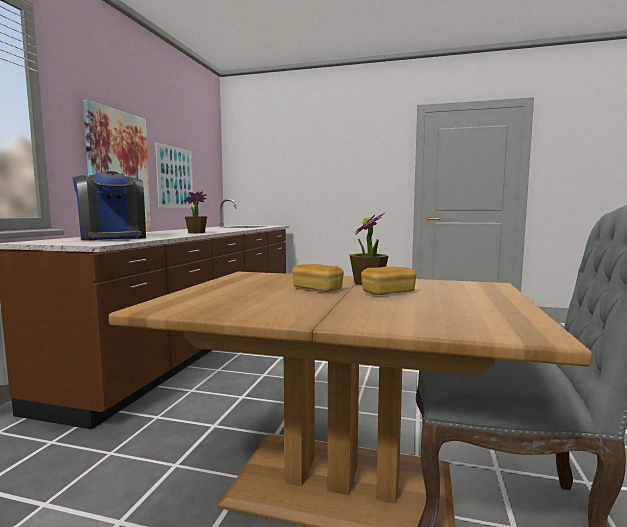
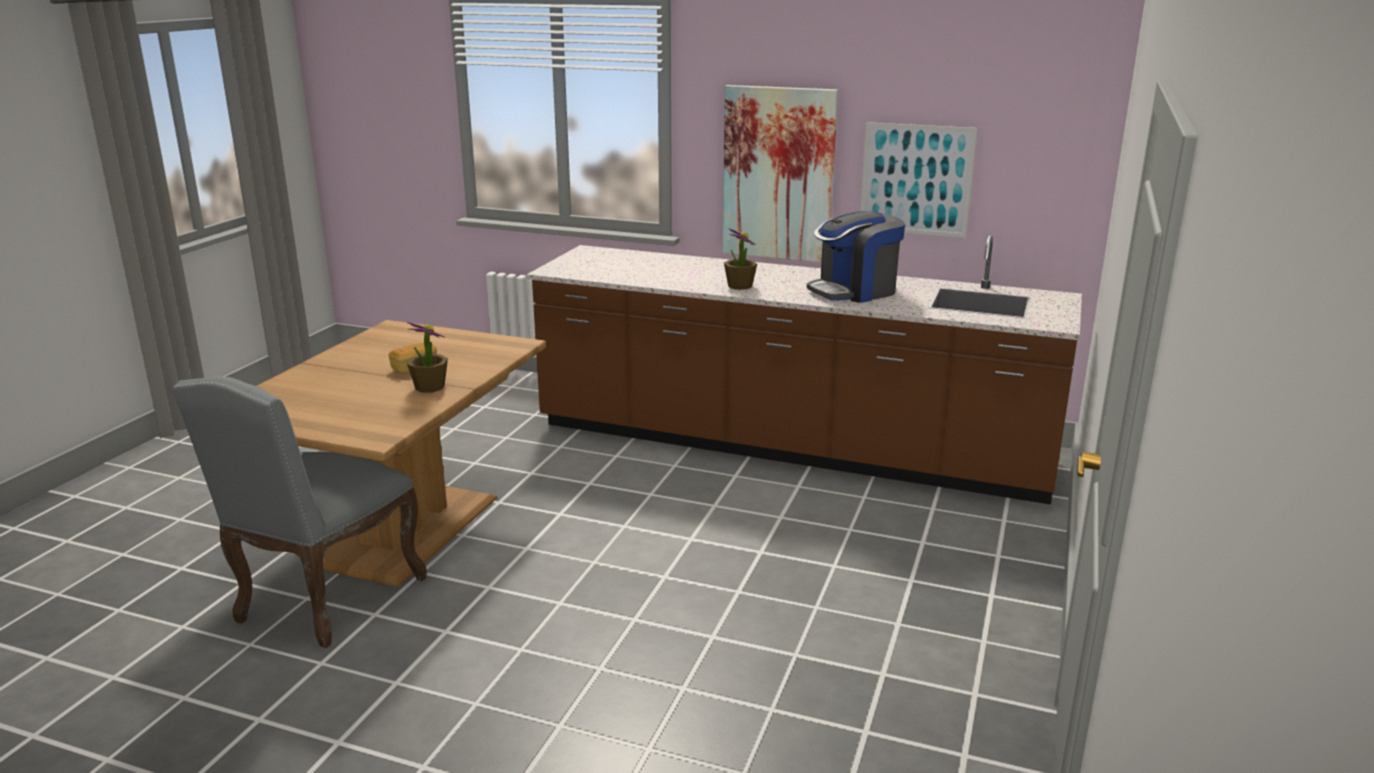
camera: 95 degrees right, 15 degrees up
(113, 238) = (633, 266): coffee machine -> coffee machine (854, 291)
(388, 293) = (377, 390): bread -> none

